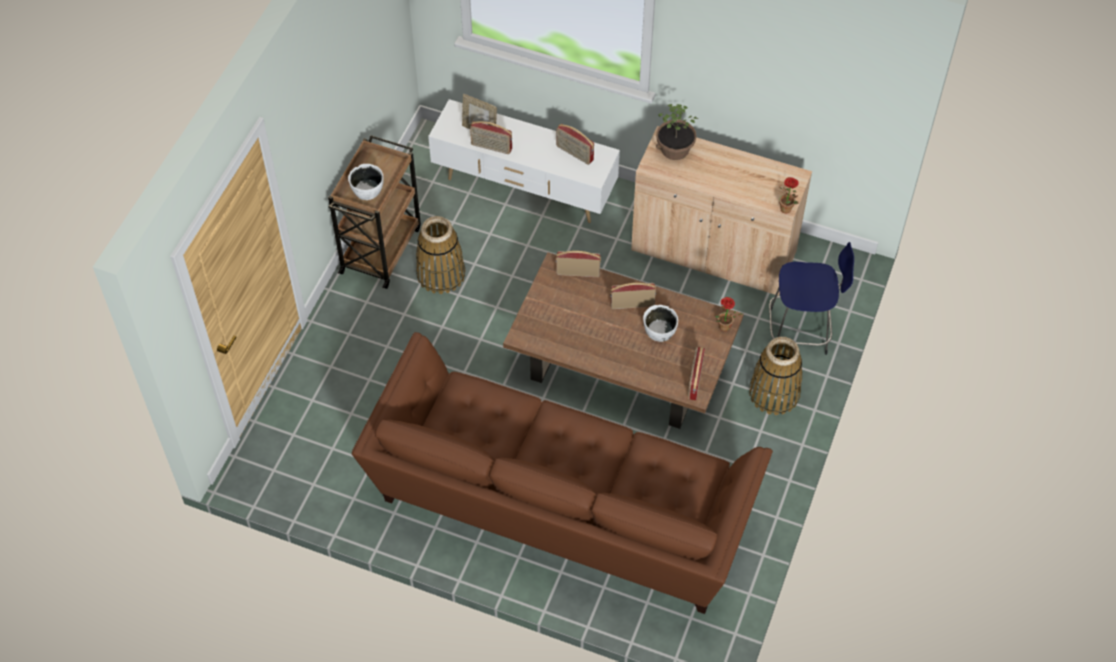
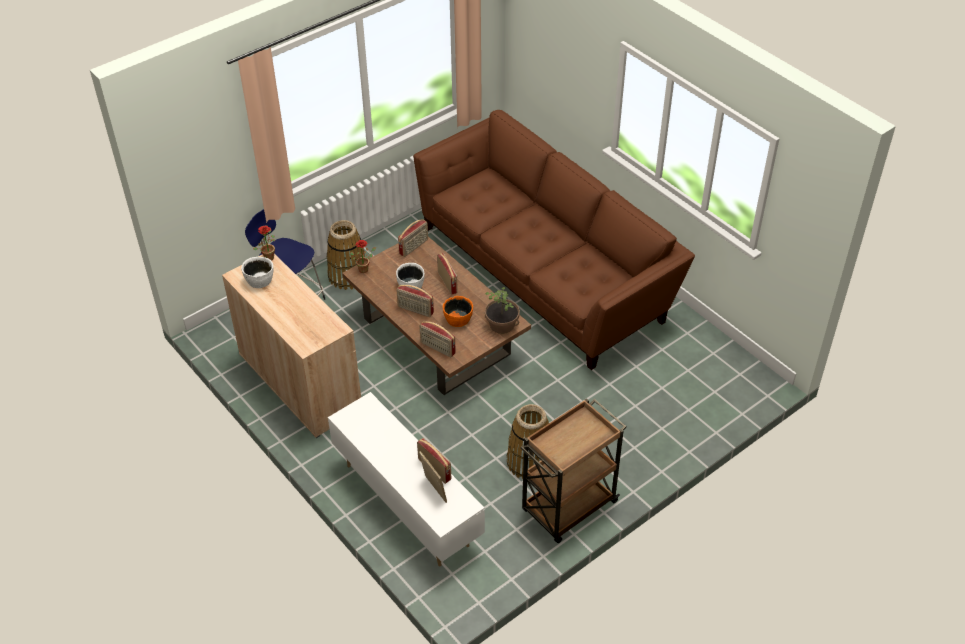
camera: 150 degrees left, 10 degrees down
(368, 190) = (582, 430): white bowl -> white bowl (259, 280)
(574, 153) = (368, 430): radio -> radio (448, 282)
(580, 314) = (458, 319): none -> orange bowl
(675, 149) = (307, 333): potted plant -> potted plant (502, 324)

